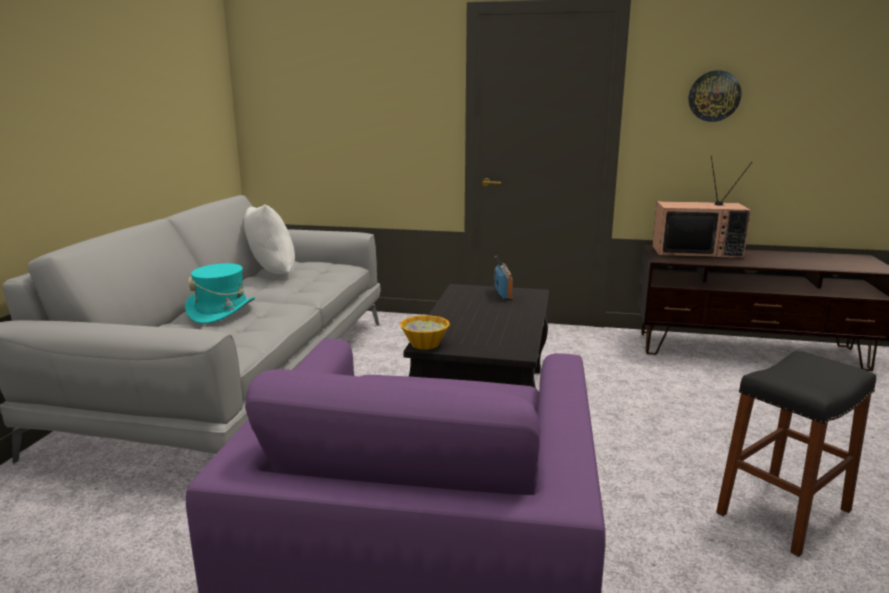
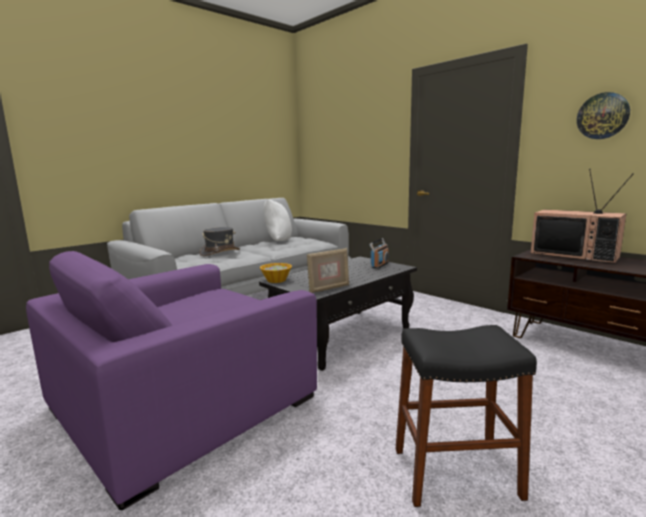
camera: 35 degrees right, 5 degrees down
(222, 311) = (220, 252): turquoise hat -> grey hat
(518, 342) = (328, 288): none -> picture frame

